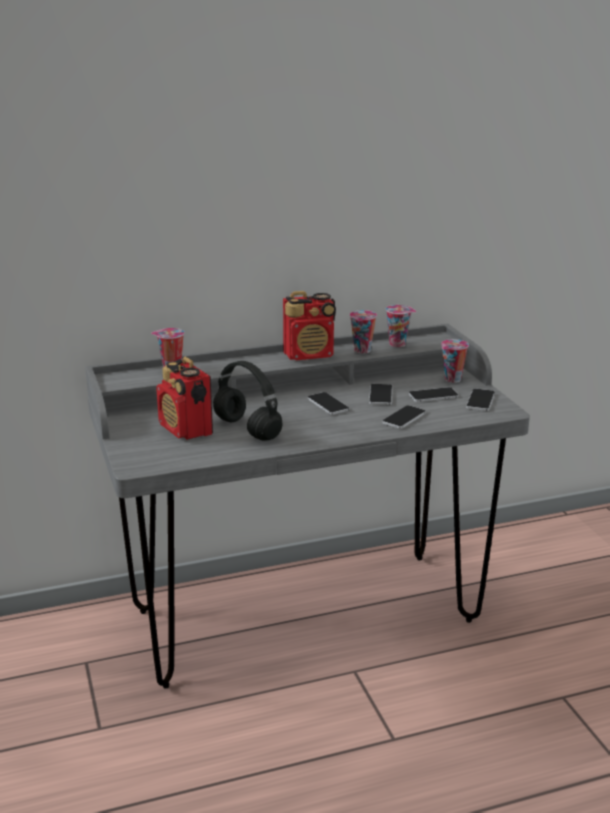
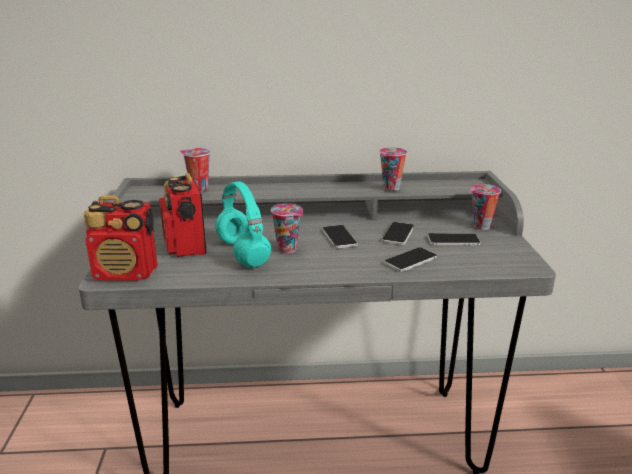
camera: 15 degrees right, 0 degrees up
(246, 429) = (241, 253): black headphones -> turquoise headphones
(310, 355) = (337, 187): radio -> radio (126, 273)
(398, 344) = (431, 185): cup -> cup (288, 249)
(480, 400) = (503, 251): phone -> none

